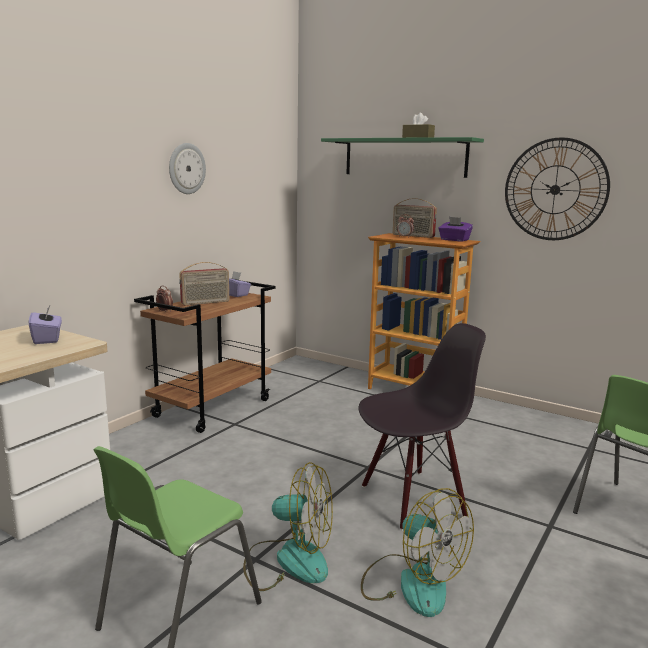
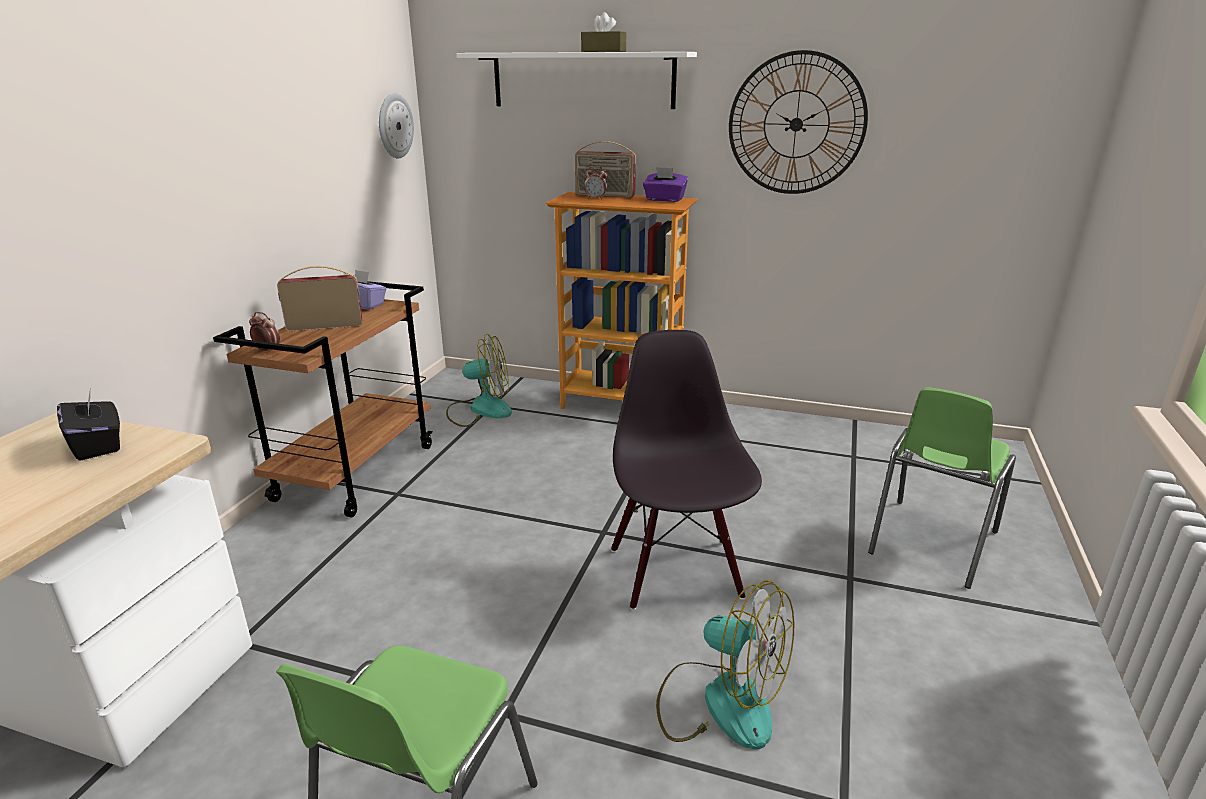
camera: 15 degrees left, 10 degrees up
(47, 339) = (98, 445): purple tissue box -> black tissue box
(186, 168) = (259, 116): wall clock -> wall clock (394, 126)
(205, 303) = (325, 326): radio -> radio turned 150 degrees counterclockwise
(288, 560) = (550, 705): fan -> fan (480, 409)
(404, 157) = (582, 80): green shelf -> white shelf
(412, 499) = (677, 572): black chair -> black chair turned 60 degrees counterclockwise

